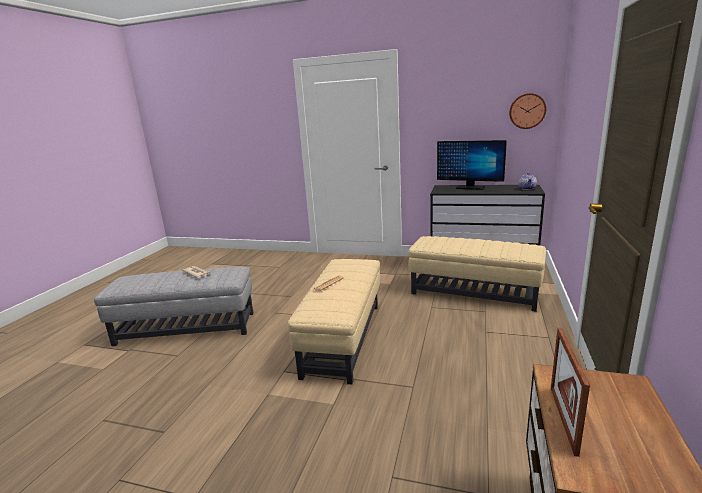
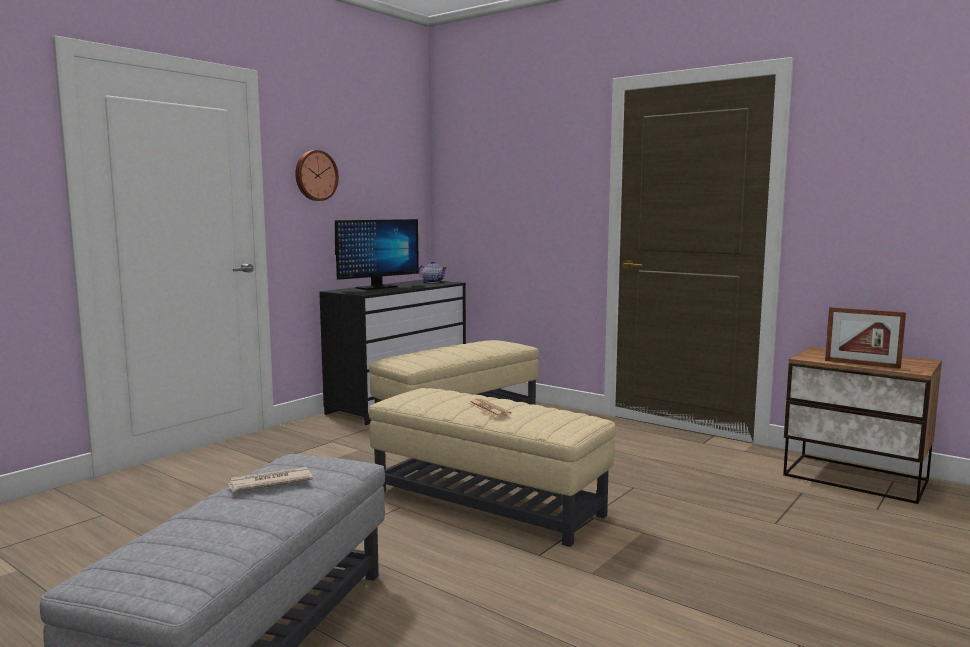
camera: 70 degrees left, 10 degrees down
(527, 111) = (404, 186): wall clock -> wall clock (315, 175)

